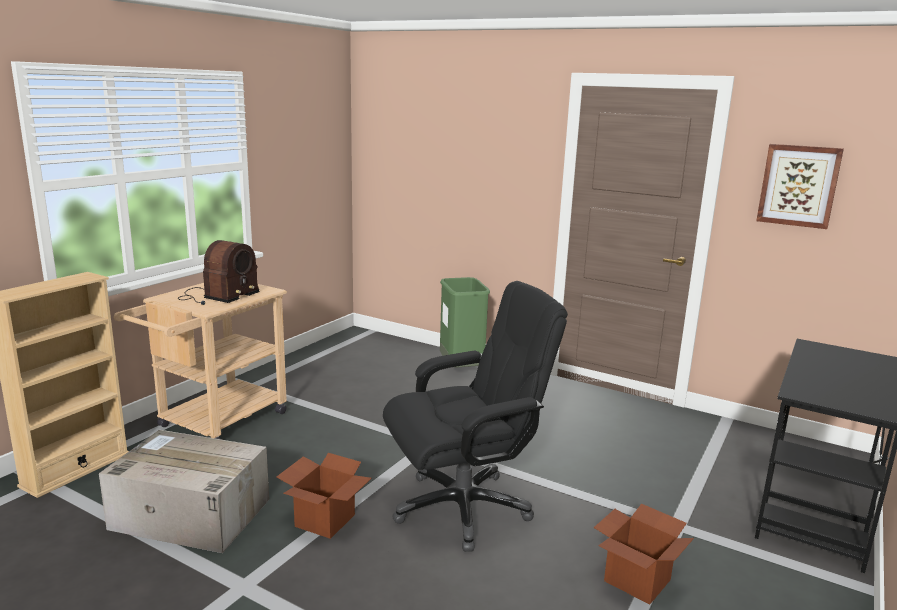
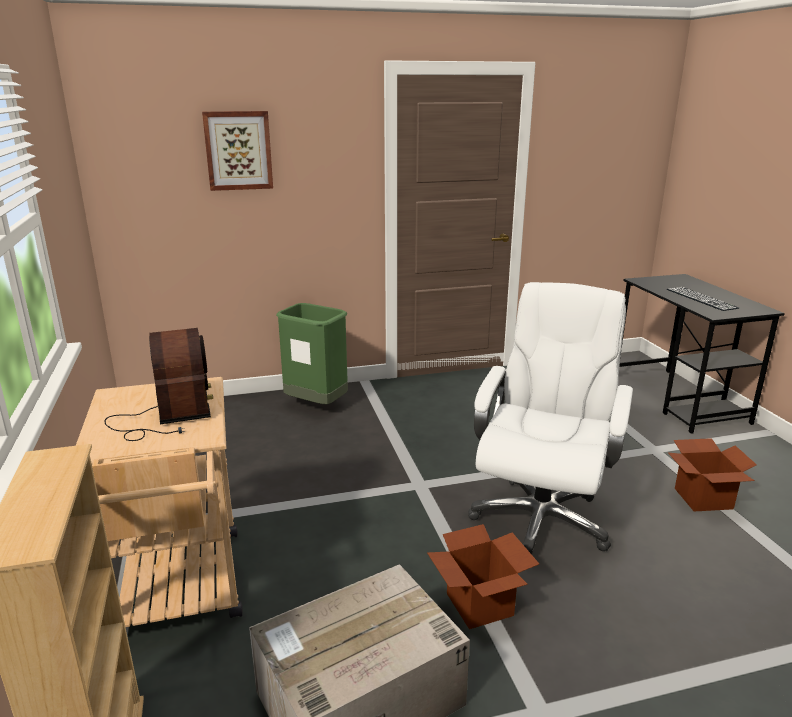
camera: 45 degrees left, 5 degrees up
(463, 507) = (540, 519): black office chair -> white office chair
(798, 185) = (586, 155): picture -> picture (238, 150)
(833, 379) = (701, 298): none -> keyboard

